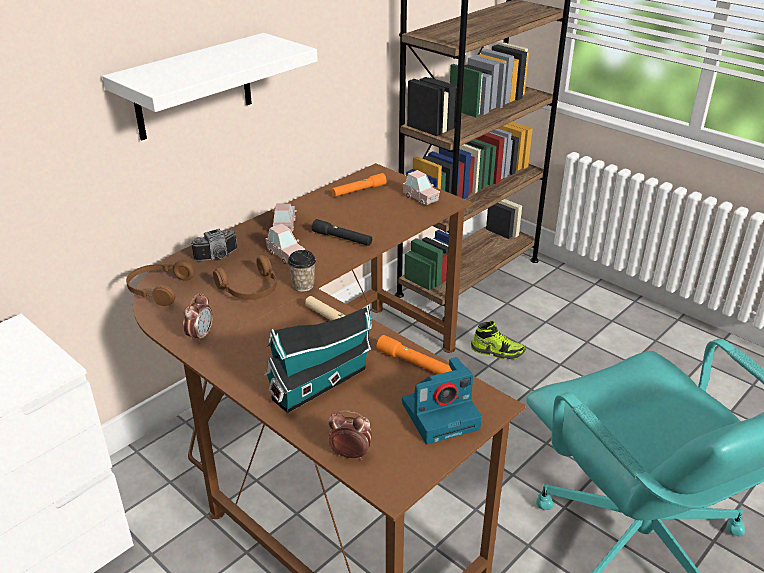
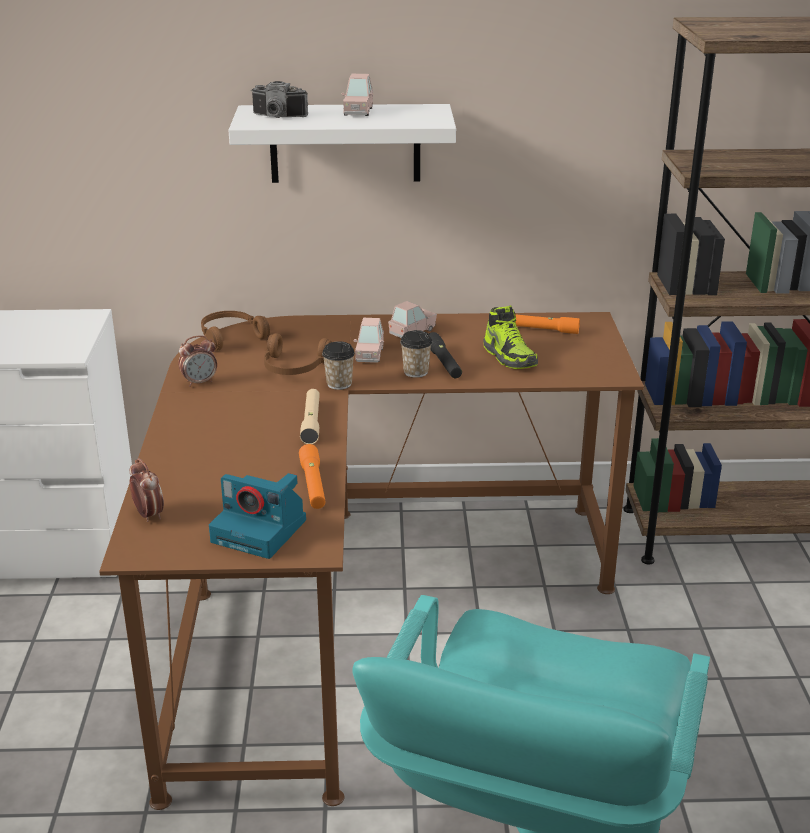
camera: 45 degrees right, 5 degrees down
(218, 257) = (314, 333): camera -> camera (277, 117)
(323, 382) = (221, 458): toy house -> none
(336, 253) = (416, 372): none -> cup
(420, 198) = (592, 361): pink toy car -> pink toy car (358, 112)
(497, 351) = (660, 622): shoe -> shoe (509, 357)

